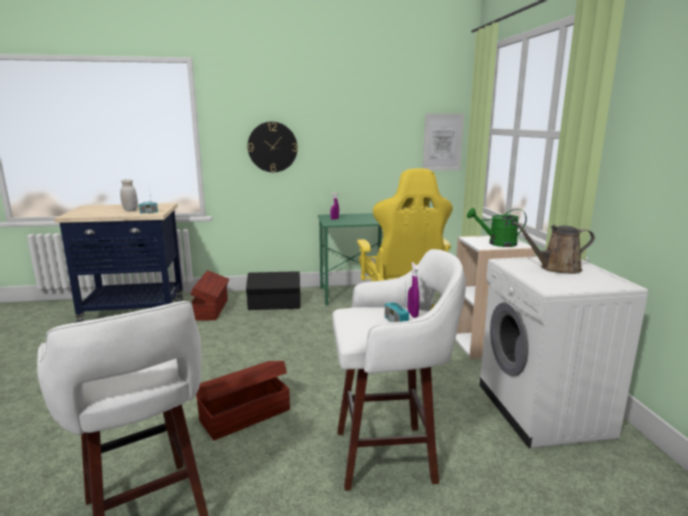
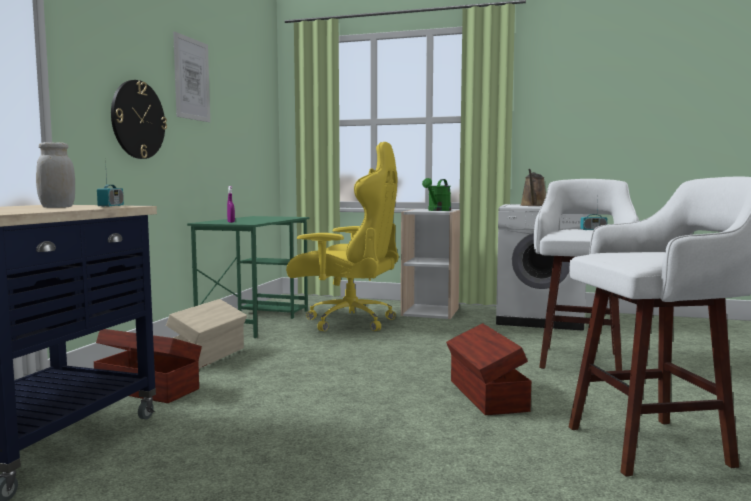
camera: 65 degrees left, 10 degrees down
(275, 305) = (207, 356): black storage box -> beige storage box
(412, 314) = (578, 228): purple spray bottle -> none
(442, 142) = (265, 135): picture -> picture (192, 79)

